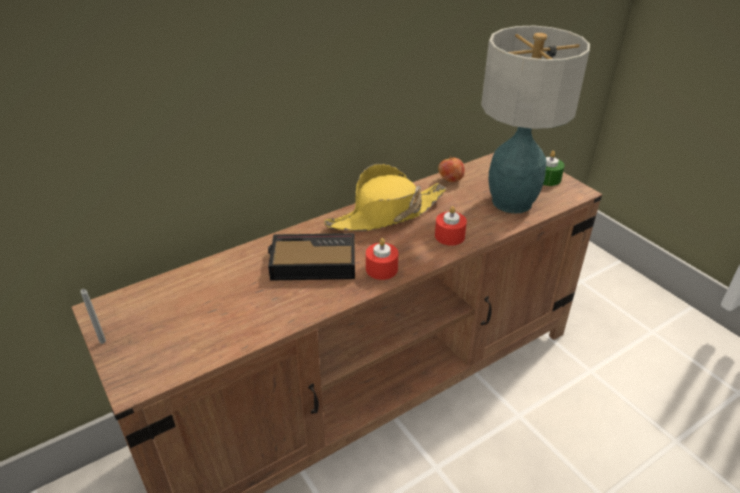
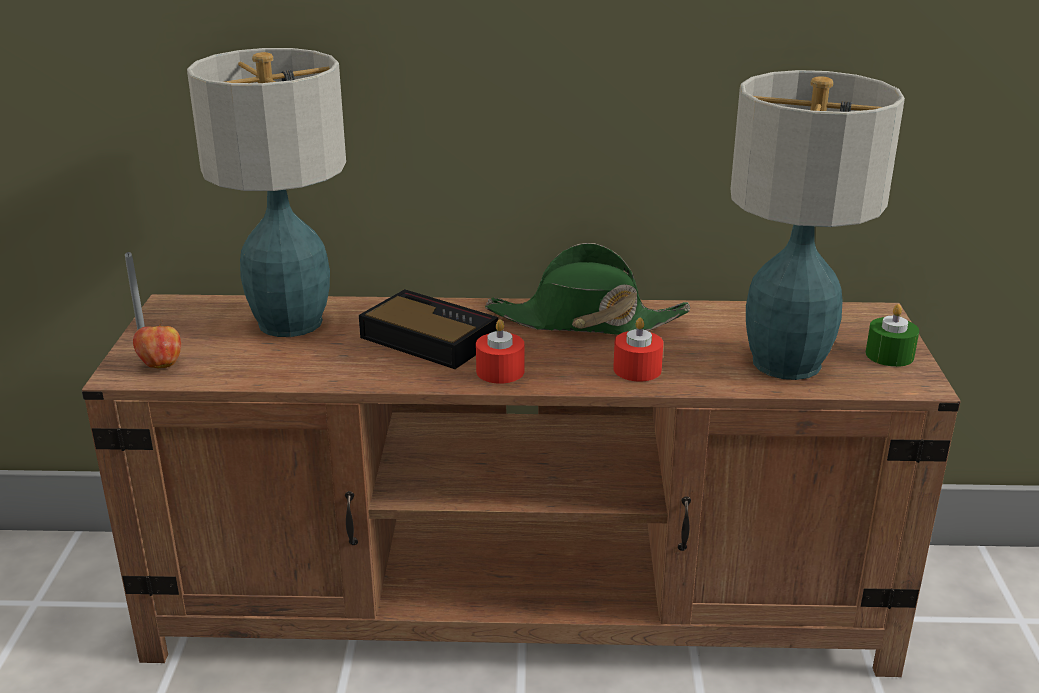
camera: 35 degrees right, 10 degrees down
(209, 287) = (291, 322): none -> table lamp
(386, 214) = (585, 321): yellow hat -> green hat
(450, 180) = (728, 313): apple -> apple (160, 365)

